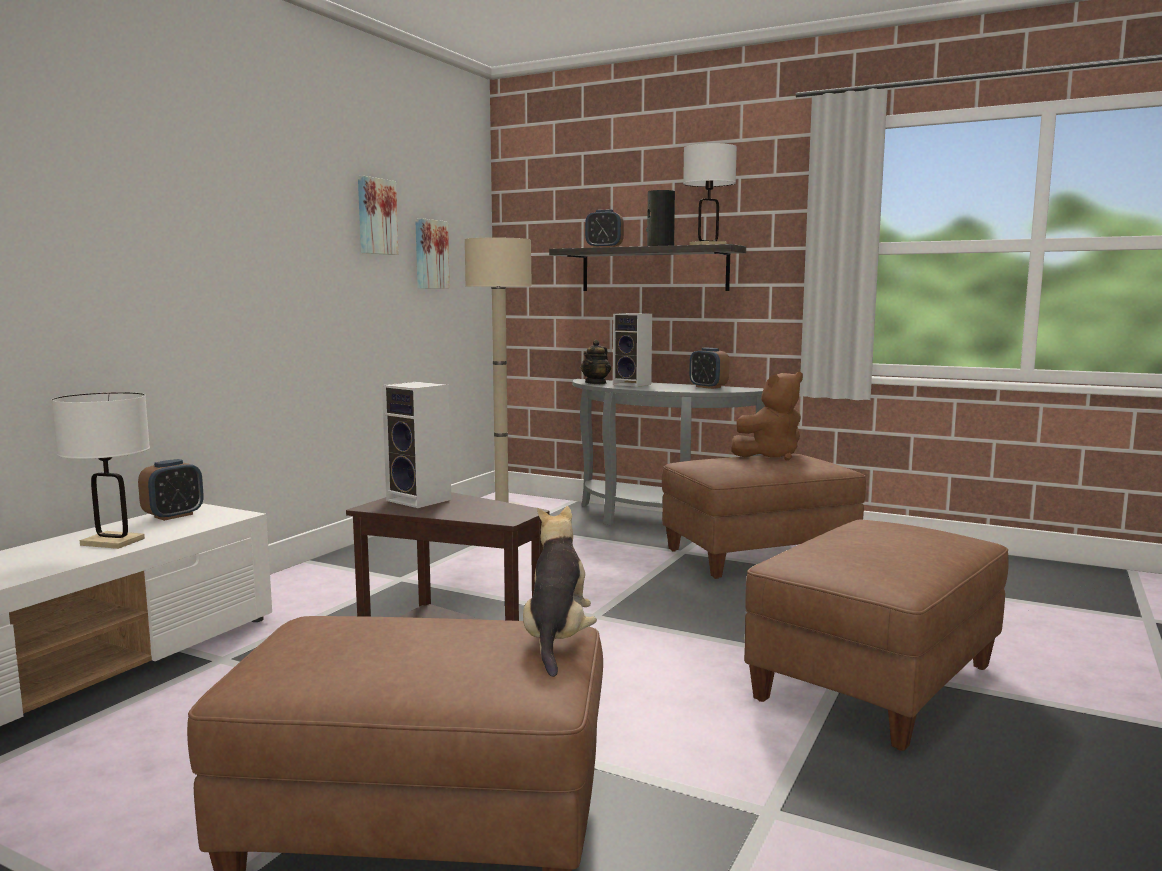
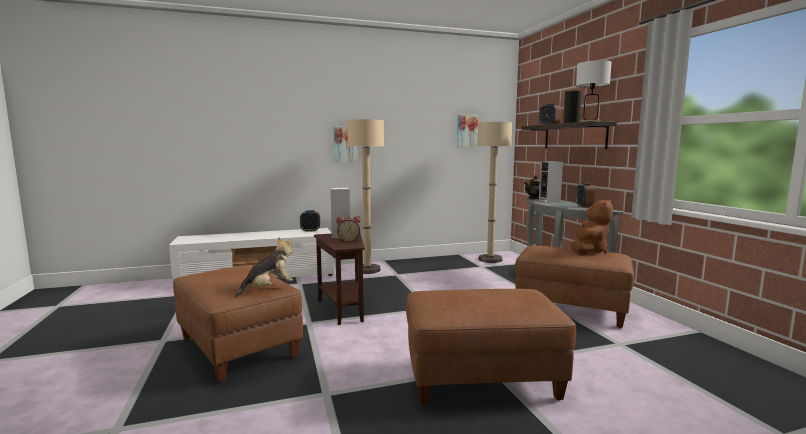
camera: 45 degrees right, 0 degrees up
(113, 542) = (278, 234): white table lamp -> none
(319, 587) = (367, 270): none -> beige floor lamp
(375, 216) = (431, 115): picture -> picture (345, 143)
(471, 505) = (348, 240): none -> alarm clock
(769, 456) = (589, 251): brown plush toy -> brown plush toy turned 75 degrees counterclockwise

